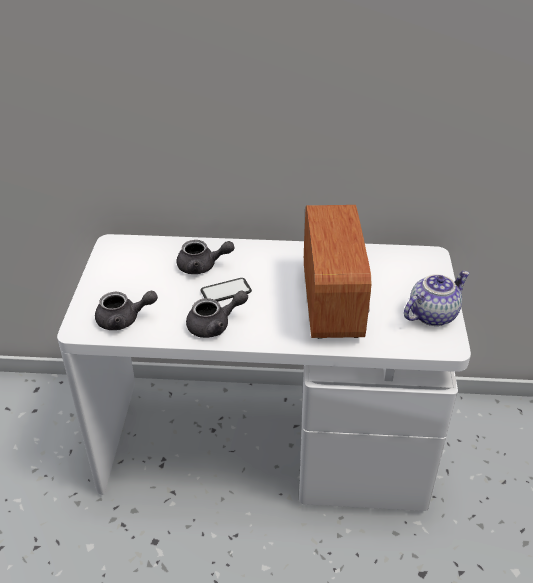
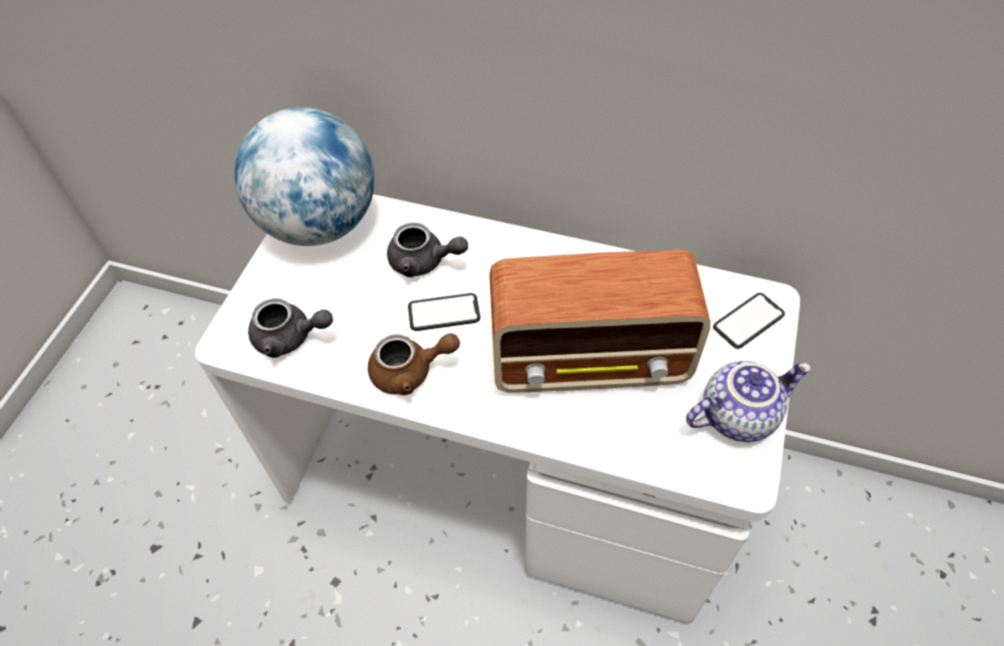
camera: 15 degrees right, 15 degrees up
(122, 256) = (320, 224): none -> globe
(215, 325) = (410, 372): grey teapot -> brown teapot
(331, 301) = (591, 360): radio -> radio turned 75 degrees clockwise
(422, 267) = (748, 321): none -> phone

